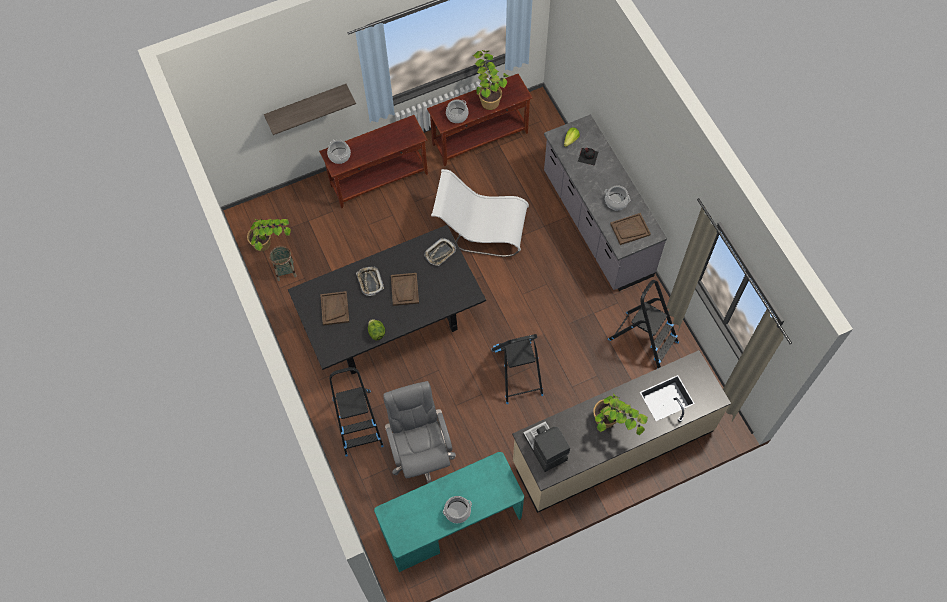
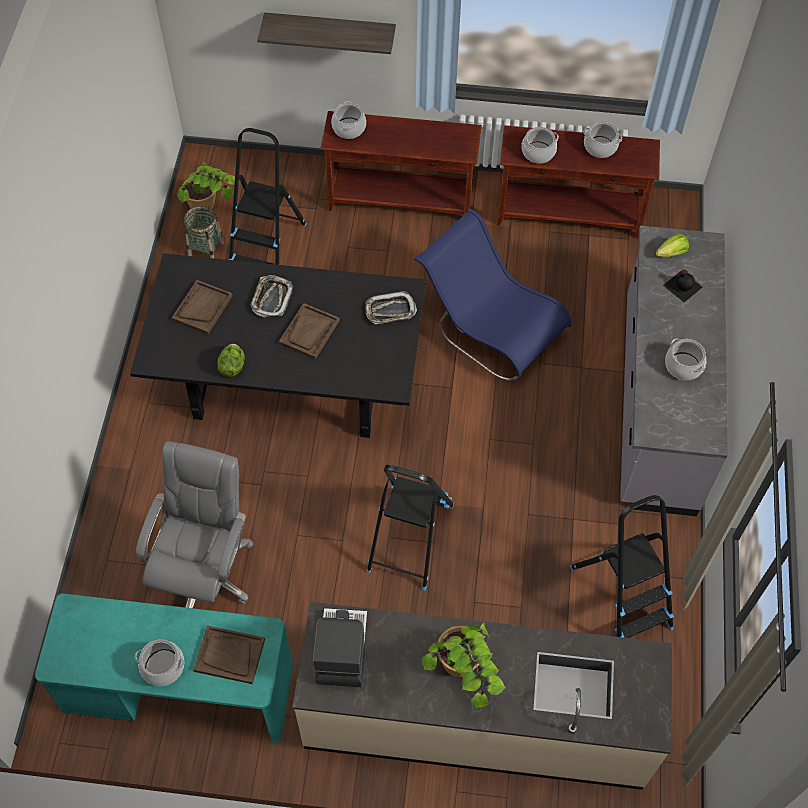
camera: 30 degrees right, 5 degrees down
(358, 423) = (156, 485): black step ladder -> black step ladder (267, 250)
(481, 231) = (489, 329): white chair -> blue chair
(489, 94) = (600, 147): potted plant -> cooking pot
(630, 229) = (678, 414): brown tray -> brown tray (229, 655)

